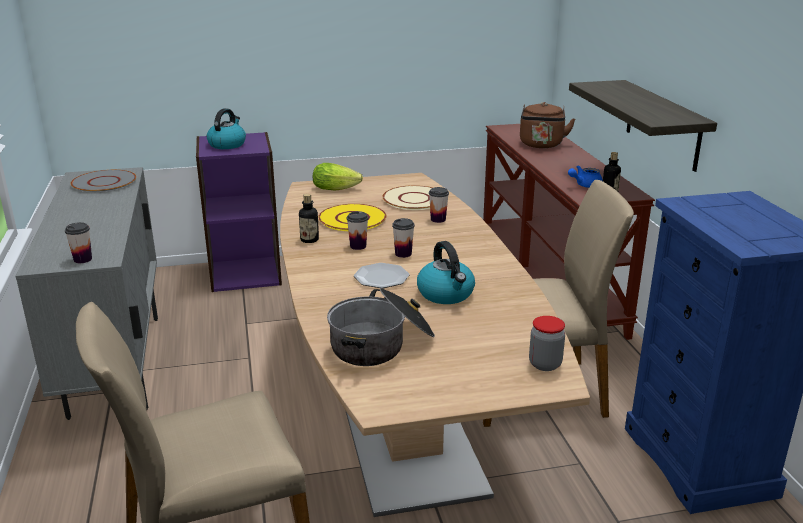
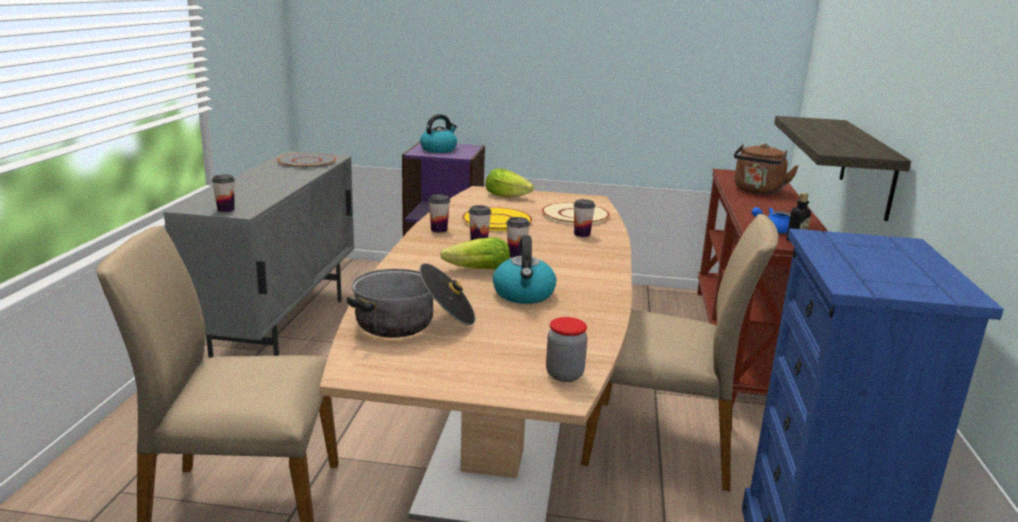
camera: 20 degrees right, 5 degrees down
(309, 240) = (439, 230): bottle -> cup
(382, 278) = (474, 270): plate -> lettuce

